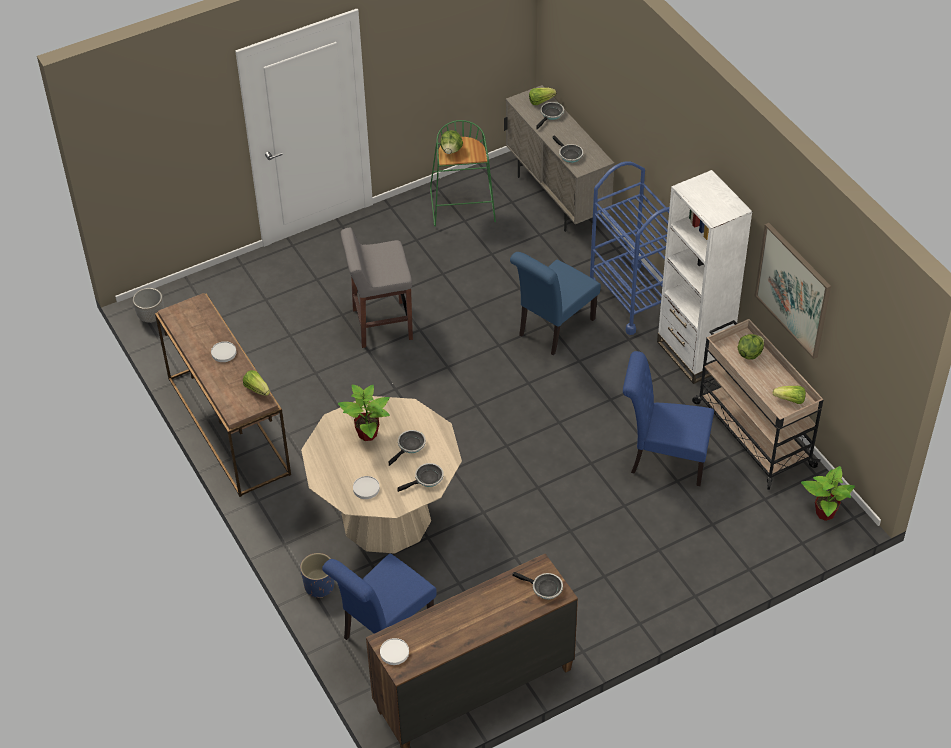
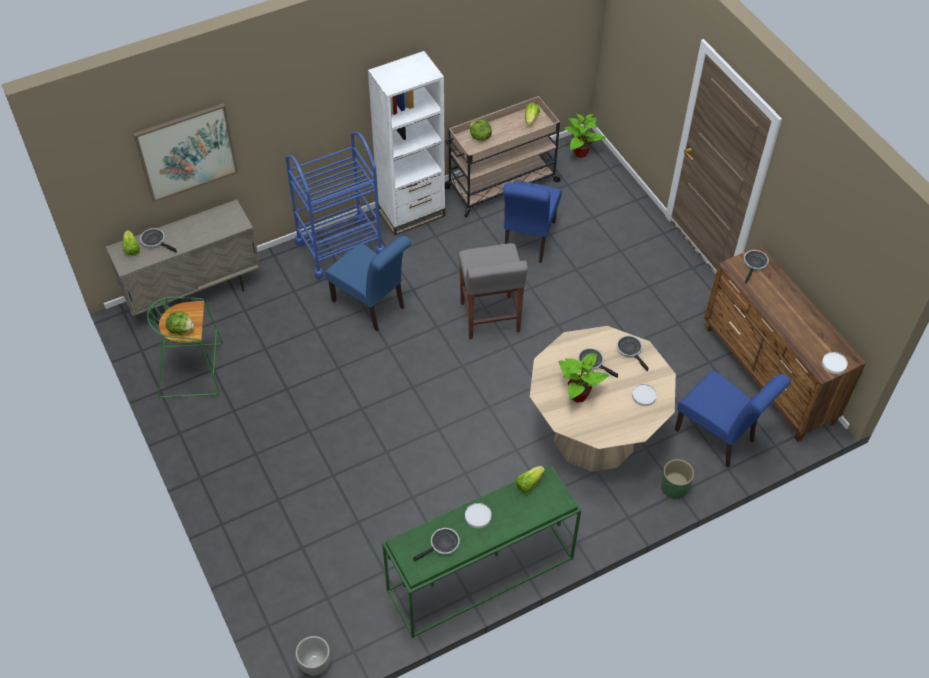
camera: 90 degrees left, 5 degrees up
(226, 425) = (480, 576): brown console table -> green console table
(319, 586) = (674, 487): blue planter -> green planter
(381, 324) = (351, 441): grey stool -> grey stool (490, 318)
(569, 154) = (218, 231): frying pan -> frying pan (442, 545)
(793, 290) = (478, 62): picture -> picture (187, 152)

